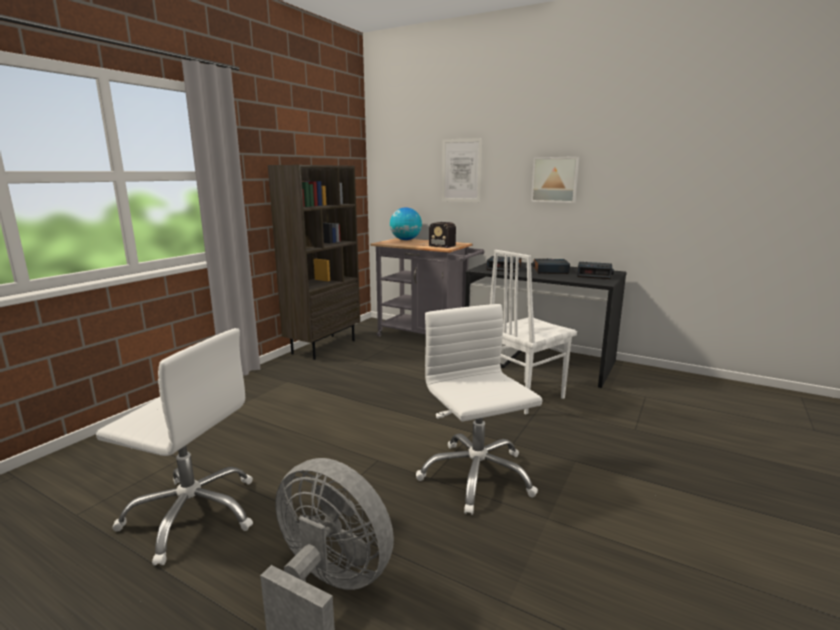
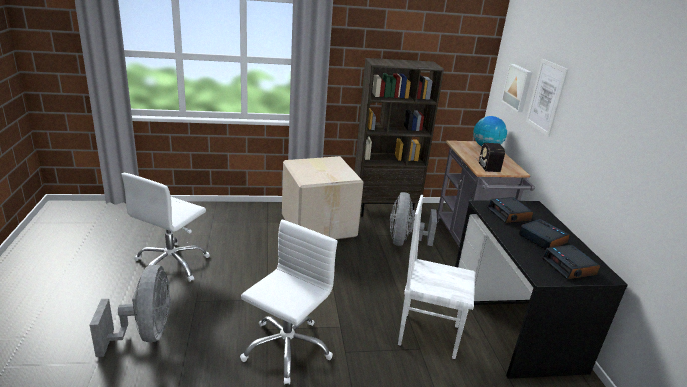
camera: 50 degrees right, 10 degrees up
(193, 514) = (171, 264): white office chair -> white office chair turned 45 degrees clockwise
(290, 383) = (319, 225): none -> cardboard box
(386, 357) = (404, 241): none -> grey fan
(555, 179) = (607, 142): picture -> picture (518, 87)

